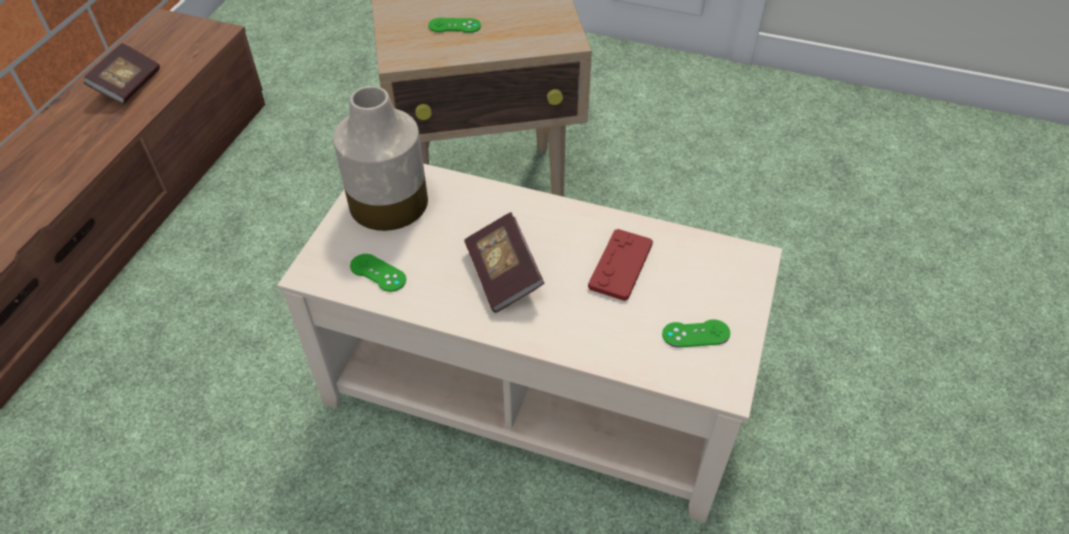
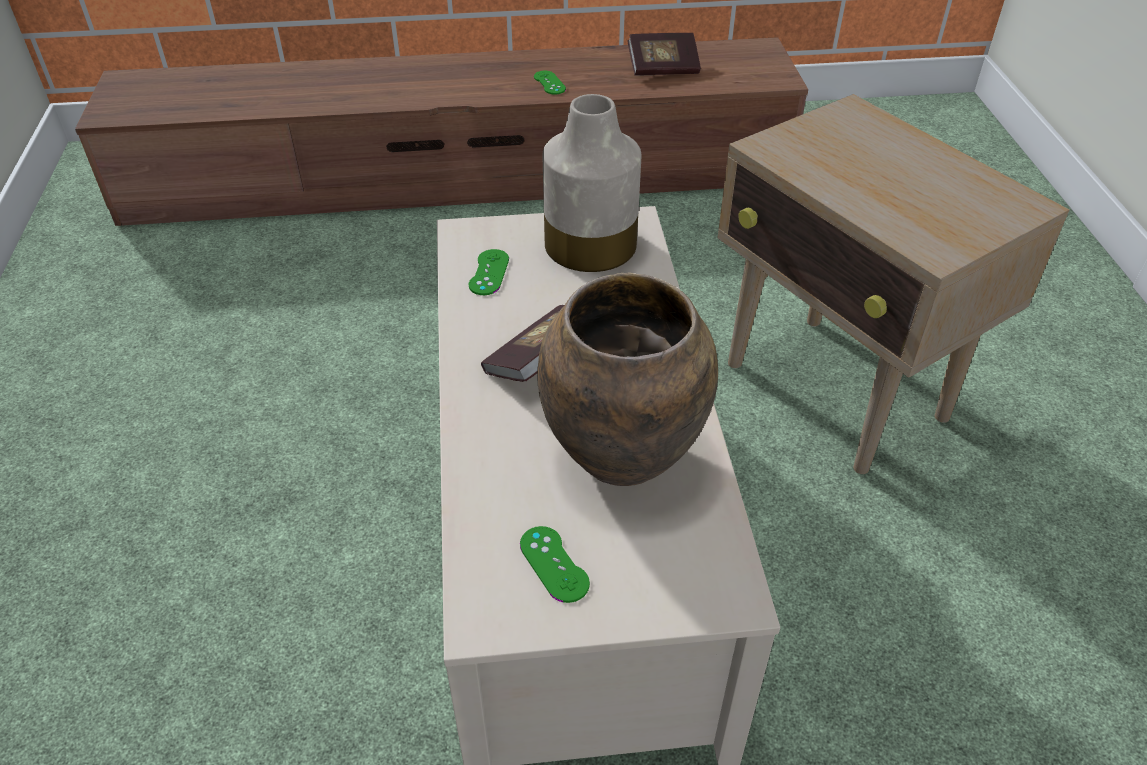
camera: 65 degrees right, 5 degrees down
(454, 26) = (864, 162): green game controller -> green game controller (549, 83)
(620, 265) = (623, 456): red game controller -> brown vase

